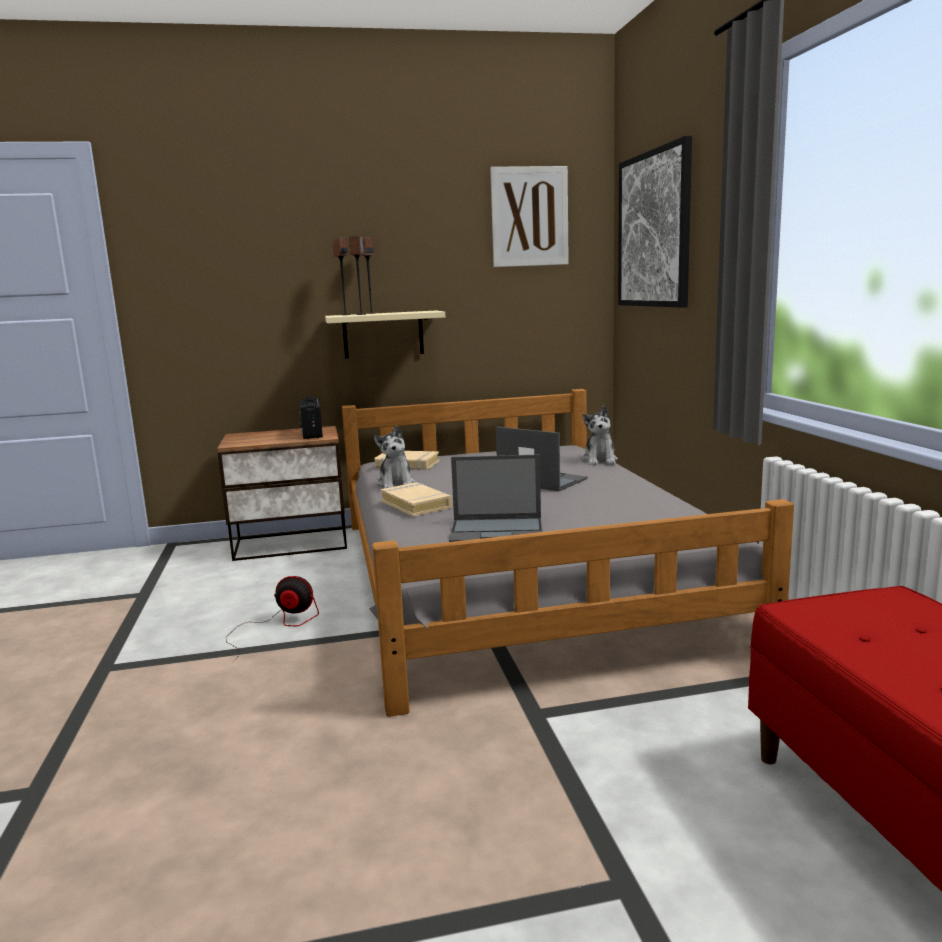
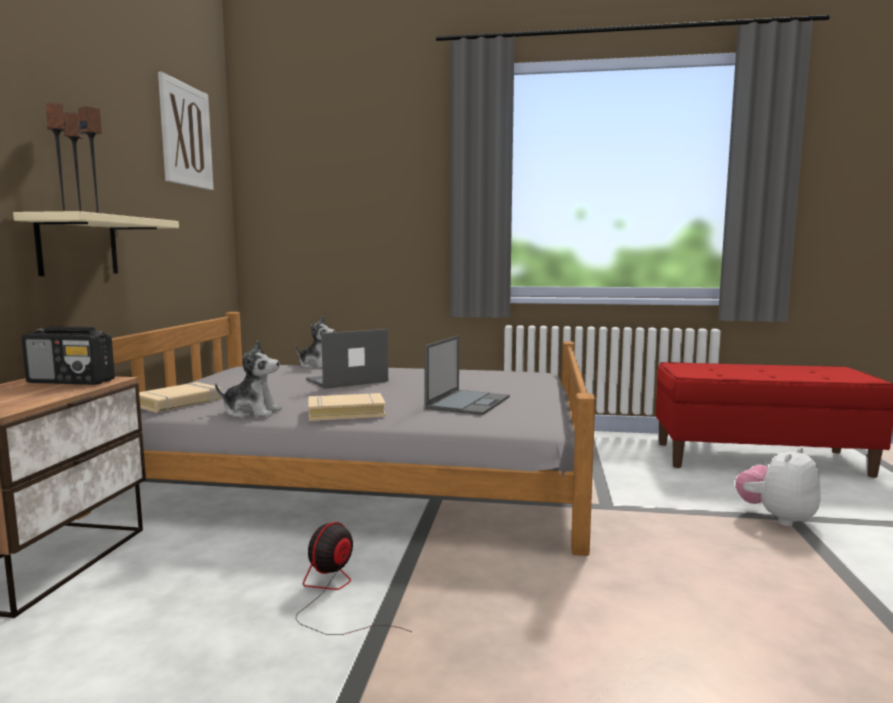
camera: 70 degrees left, 5 degrees down
(609, 867) = (777, 518): none -> plush toy
(654, 230) = (317, 170): picture -> none

